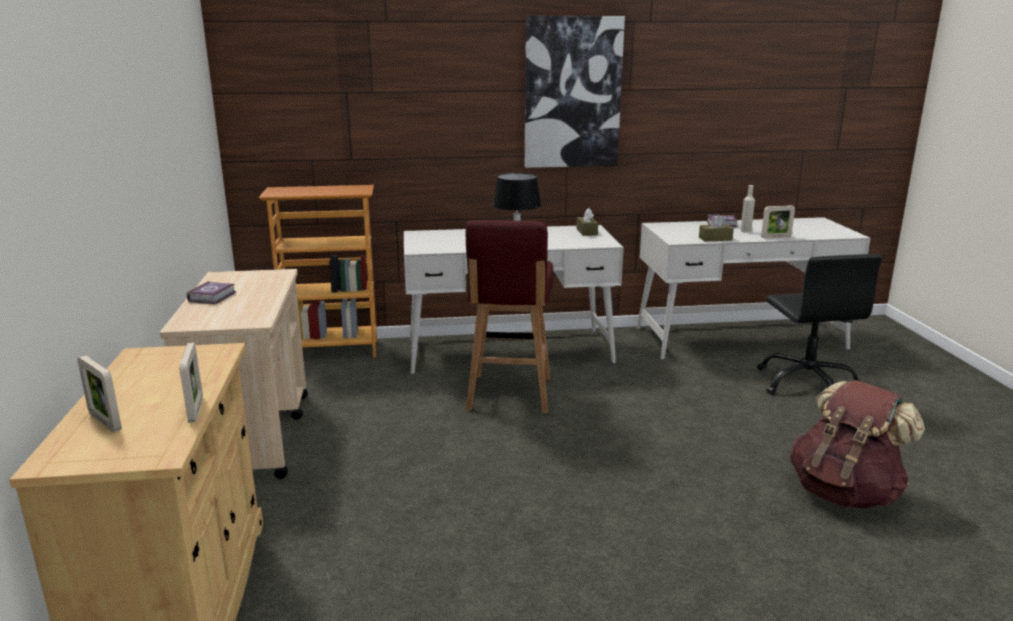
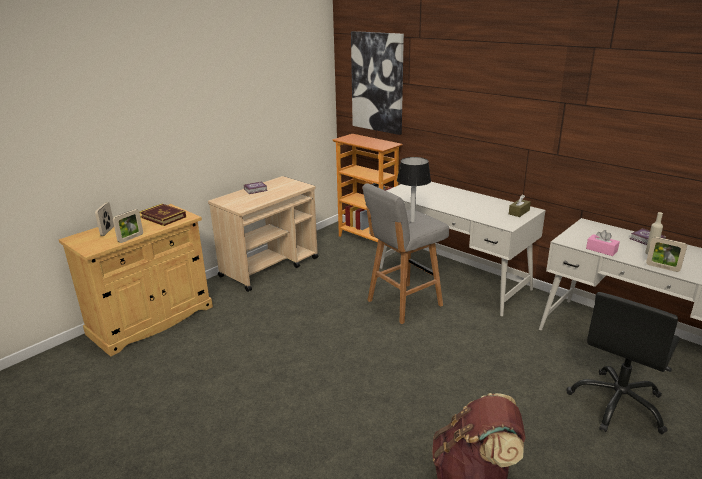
camera: 50 degrees right, 5 degrees up
(170, 366) = (163, 217): none -> book
(509, 394) = (403, 303): red stool -> grey stool
(572, 93) = (535, 101): picture -> picture (377, 82)
(715, 239) = (601, 250): brown tissue box -> pink tissue box

